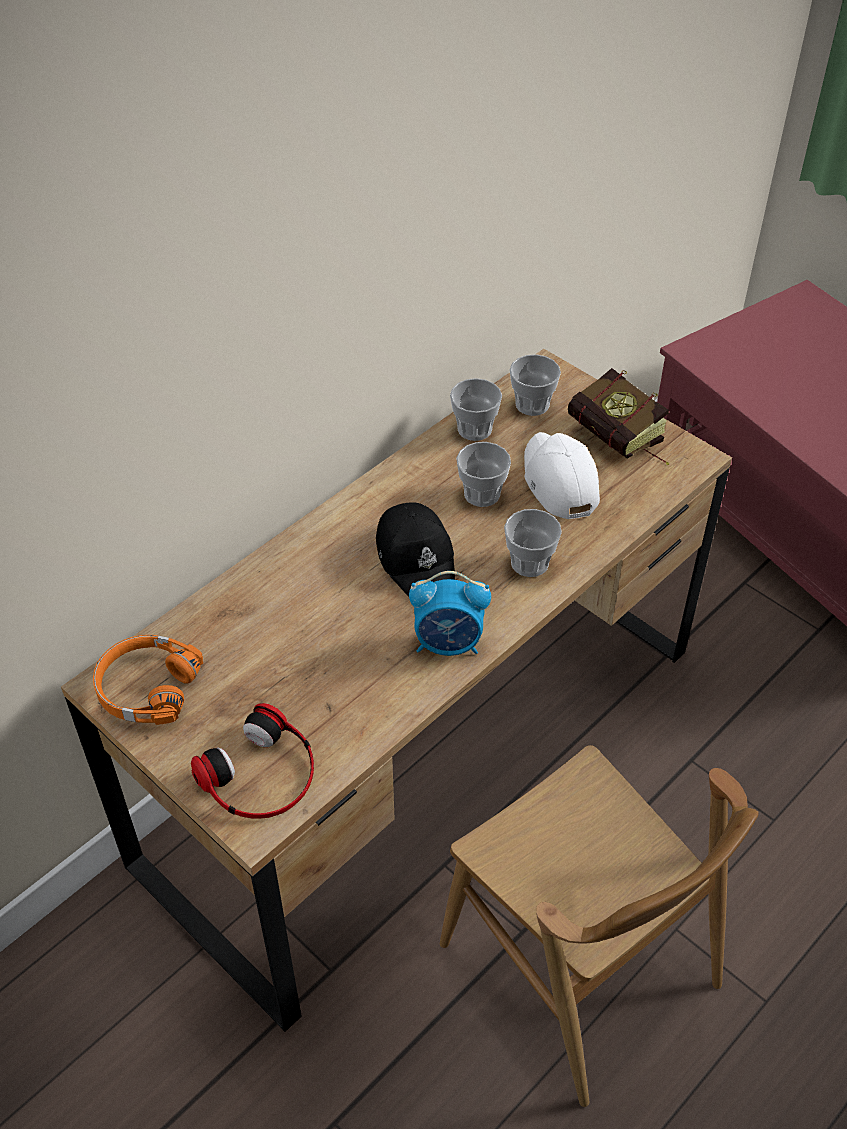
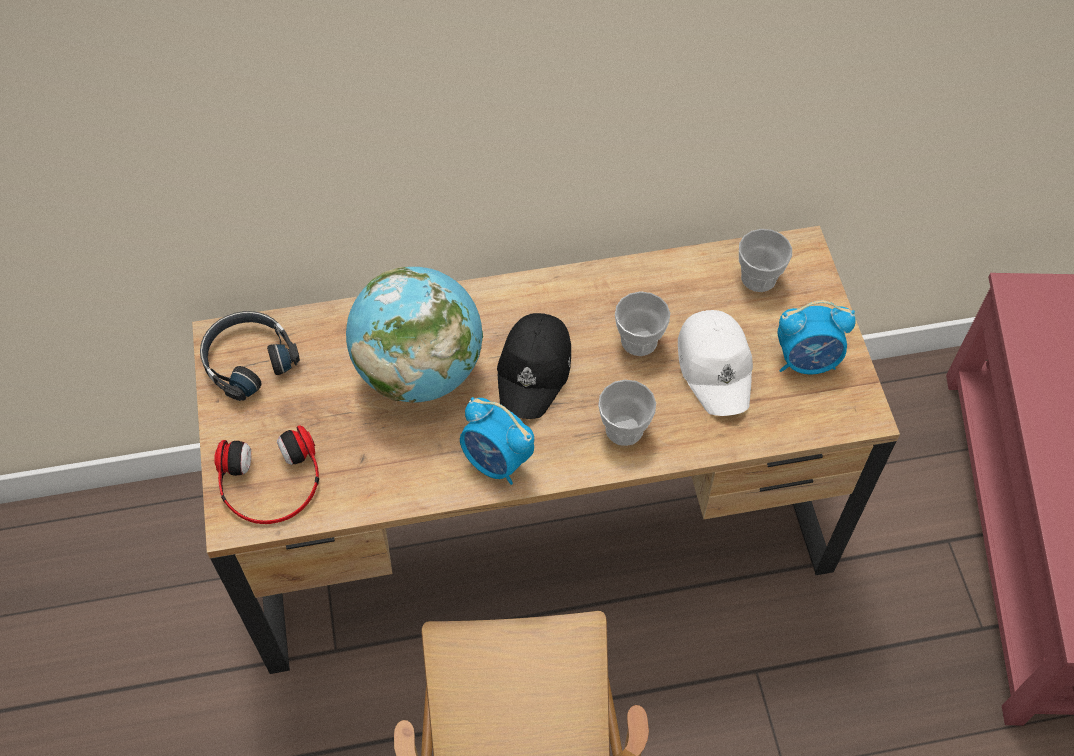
camera: 35 degrees right, 10 degrees up
(146, 687) = (248, 359): orange headphones -> black headphones
(317, 611) = (419, 371): none -> globe
(474, 429) = (686, 274): cup -> none
(558, 481) = (716, 367): white cap -> white cap turned 150 degrees clockwise
(621, 443) = (807, 361): book -> alarm clock

